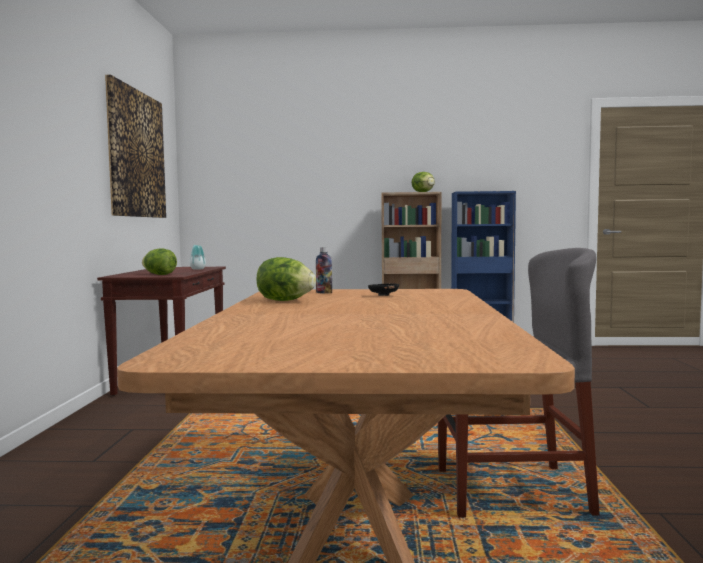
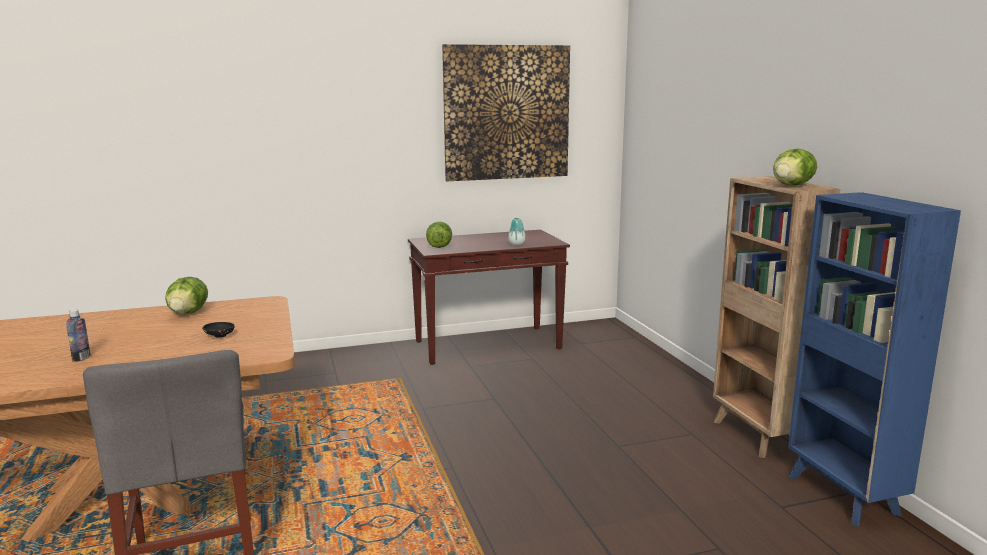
camera: 70 degrees right, 10 degrees up
(324, 293) = (249, 315): bottle -> bottle (81, 358)

